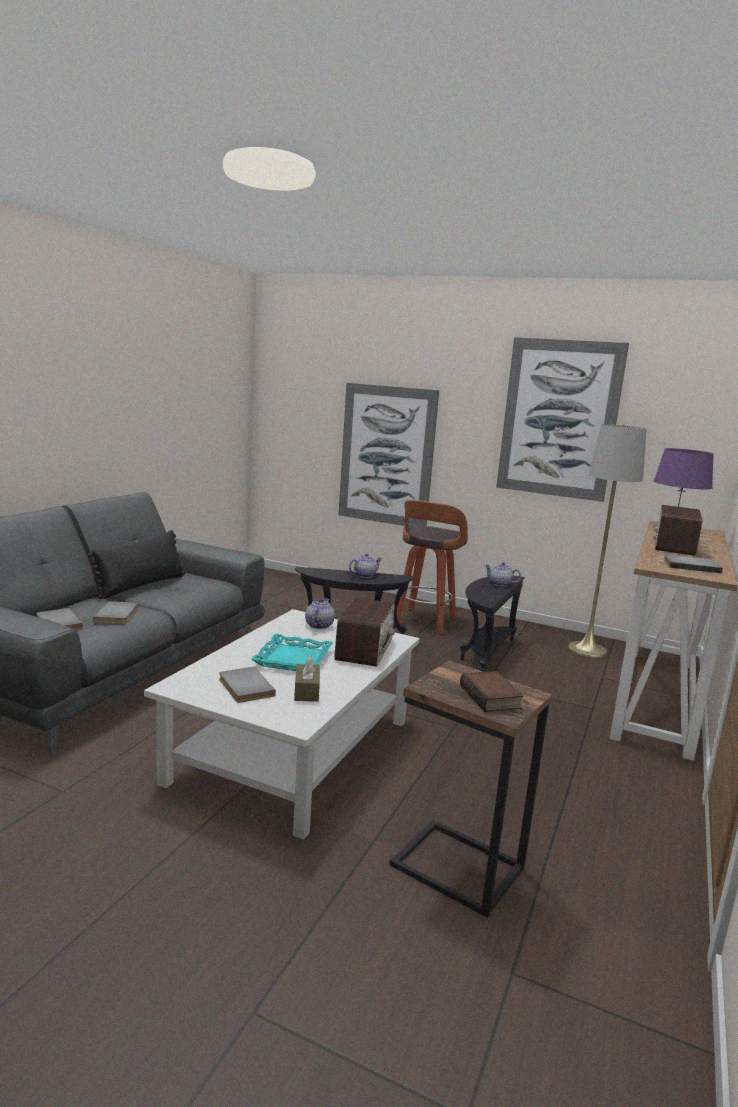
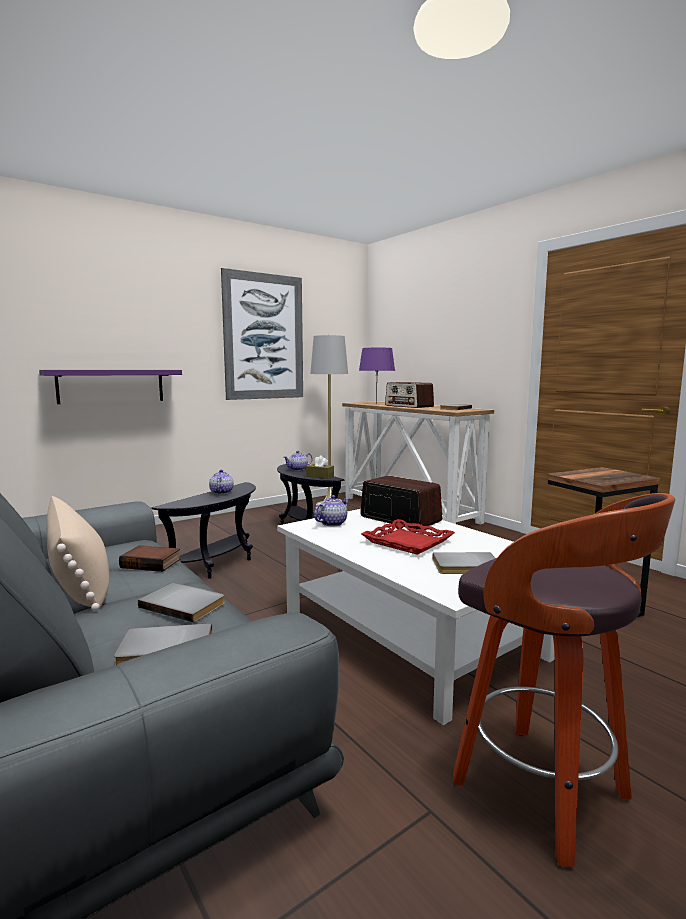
camera: 60 degrees left, 5 degrees down
(141, 586) = (79, 581): black pillow -> beige pillow
(292, 659) = (407, 542): turquoise tray -> red tray
(306, 691) = (481, 547): brown tissue box -> brown tissue box (320, 476)
(318, 625) = (332, 523): teapot -> teapot turned 90 degrees clockwise
(386, 455) = (111, 386): picture -> purple shelf
(424, 622) = (220, 532): stool -> stool (544, 792)
(492, 697) = (614, 475): book -> book (152, 563)

